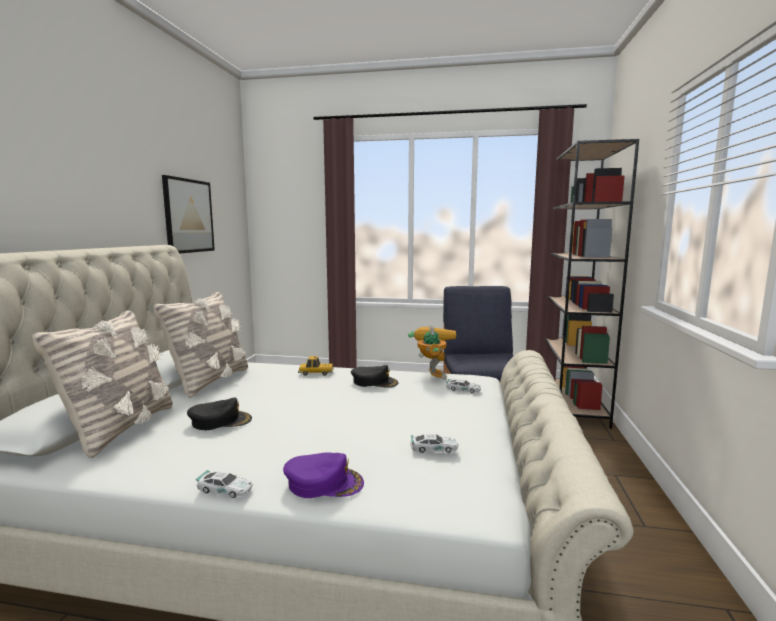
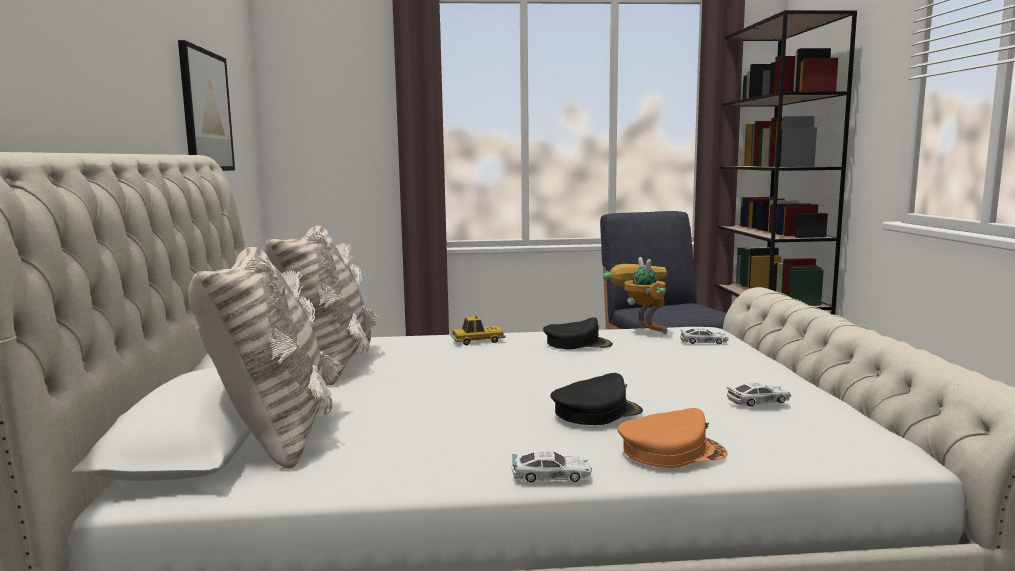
camera: 15 degrees left, 0 degrees up
(220, 421) = (424, 406): black cap -> black cap (596, 412)
(324, 483) = (671, 451): purple cap -> orange cap

